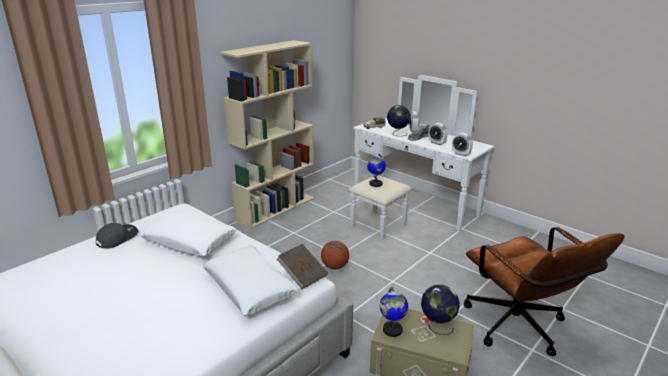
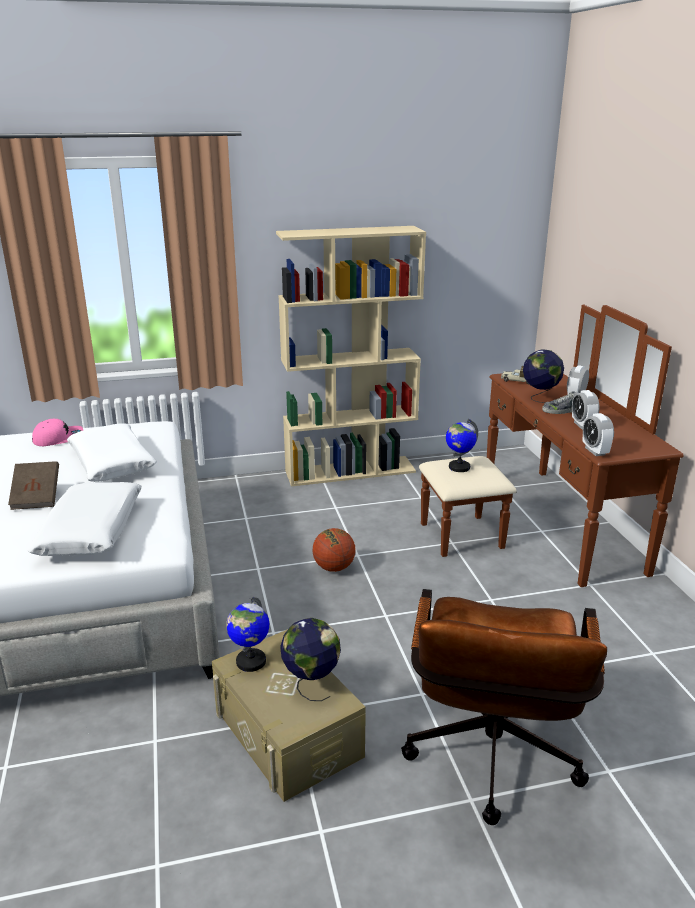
camera: 35 degrees right, 0 degrees up
(117, 238) = (58, 438): grey cap -> pink cap
(302, 275) = (160, 538): brown book -> brown book (37, 497)
(407, 208) = (537, 526): white dresser -> brown dresser

